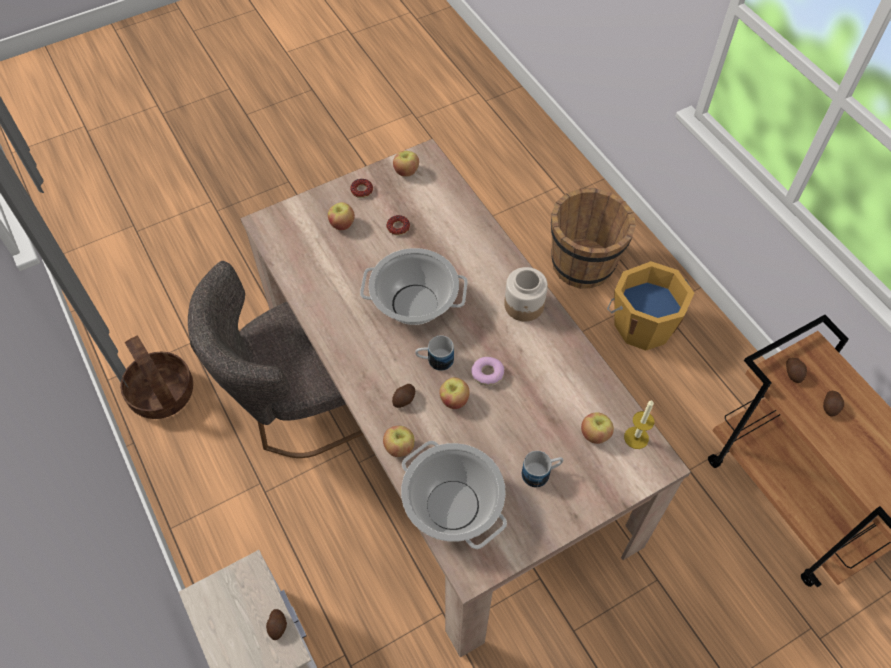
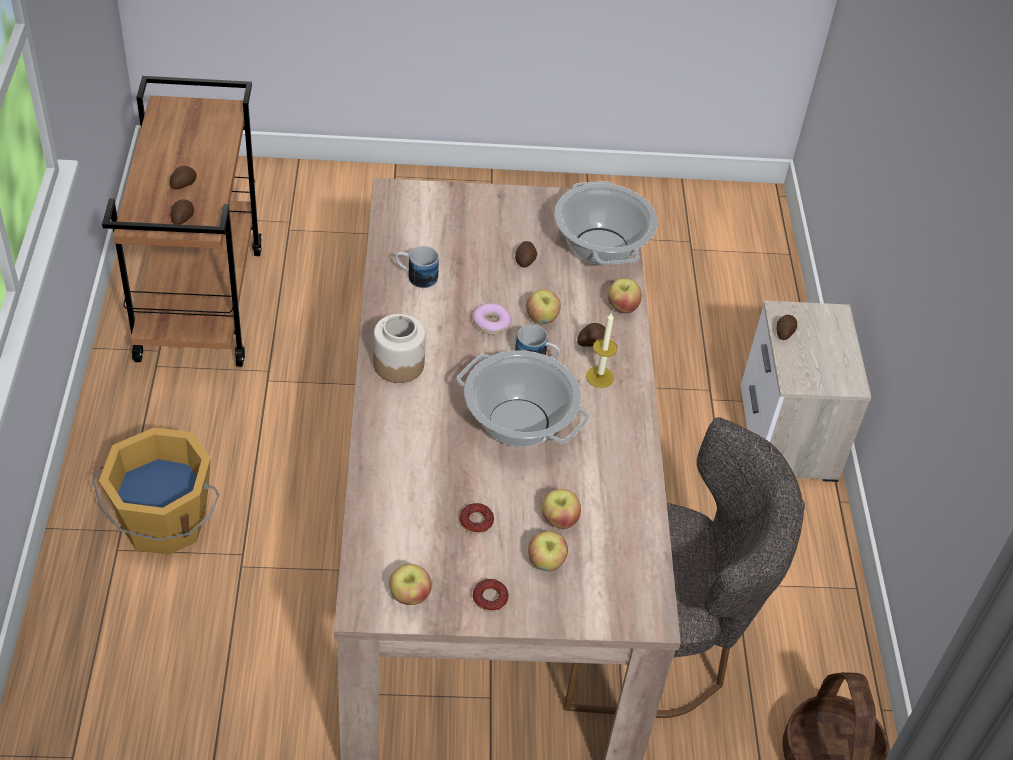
camera: 155 degrees left, 10 degrees down
(504, 452) = (525, 260): none -> potato
(541, 473) = (504, 232): mug -> mug (416, 276)
(583, 264) = (155, 637): brown bucket -> none
(595, 434) = (430, 235): apple -> apple (559, 520)
(636, 437) = (395, 216): candle -> candle (599, 377)

